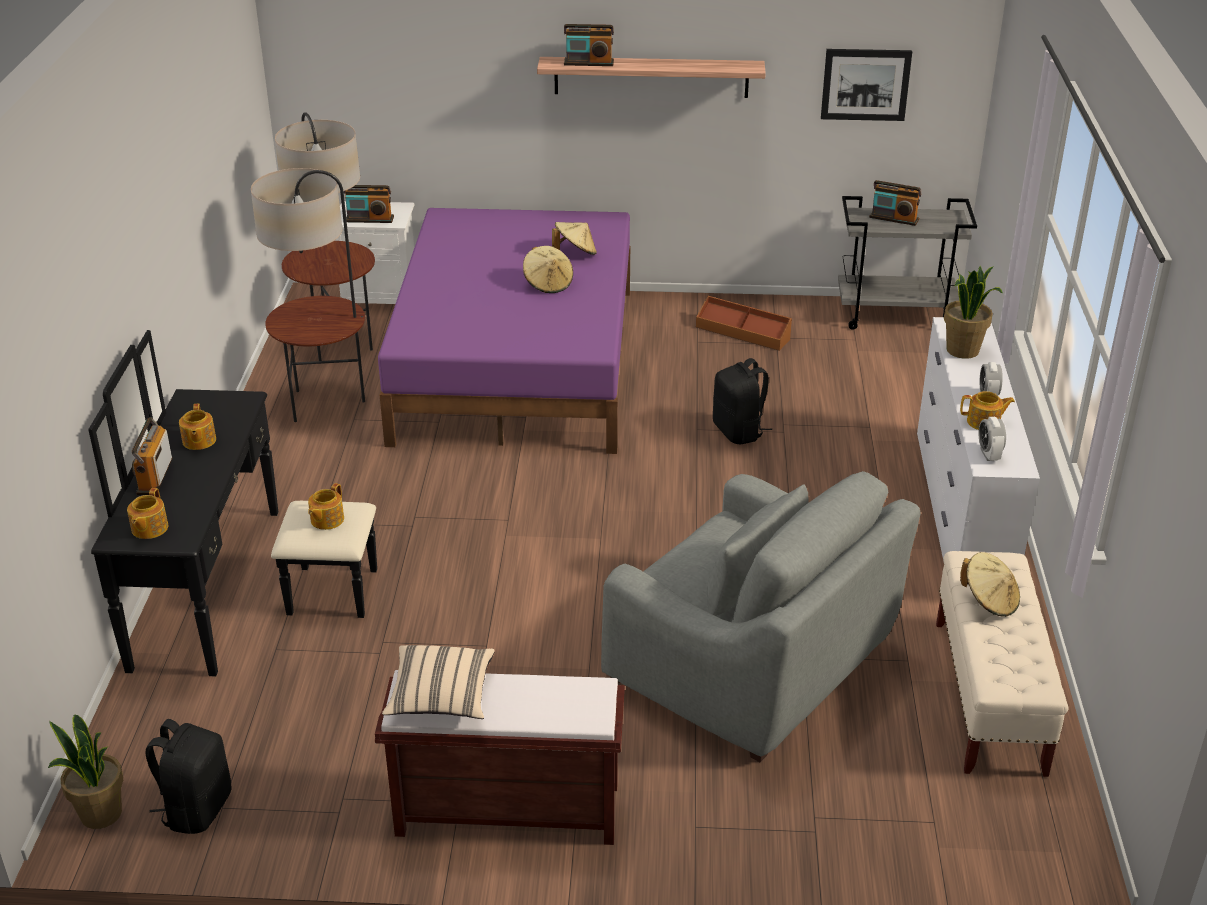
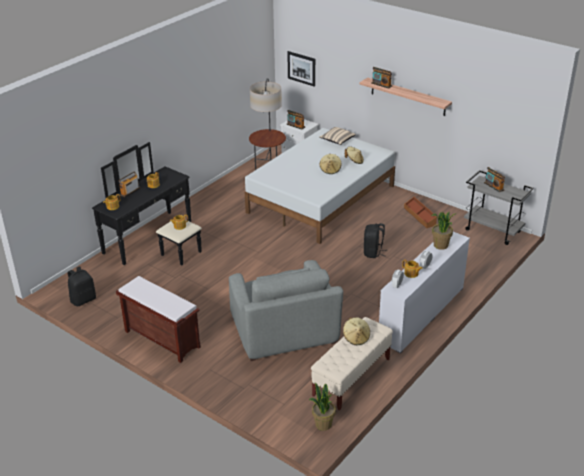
camera: 35 degrees right, 0 degrees up
(100, 814) = (59, 290): potted plant -> potted plant (323, 424)
(325, 404) = (242, 191): floor lamp -> none
(441, 697) = (142, 288): beige pillow -> beige pillow (337, 141)
(517, 364) = (321, 199): purple bed -> white bed
(865, 84) = (493, 123): picture -> picture (301, 68)

